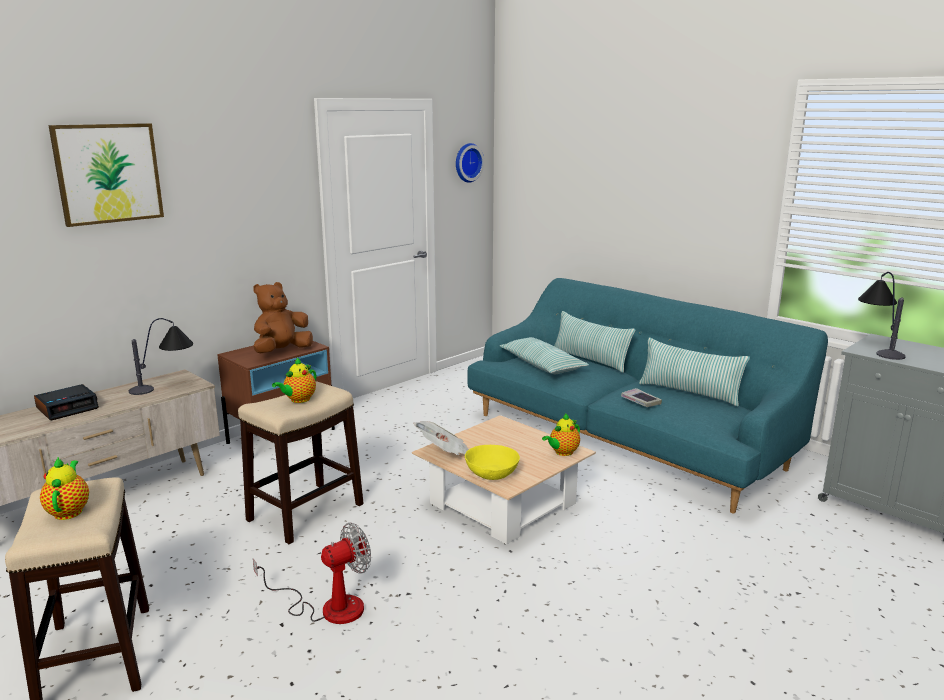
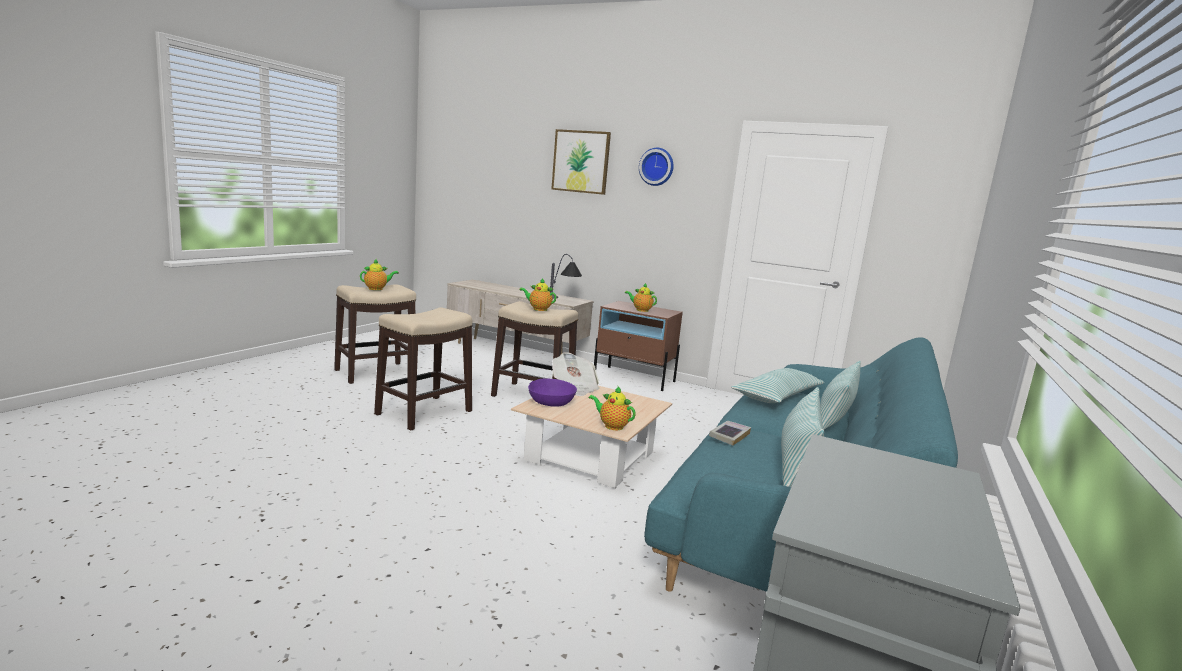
camera: 70 degrees right, 5 degrees down
(68, 408) = (515, 290): alarm clock -> none
(282, 351) = (640, 310): brown plush toy -> teapot
(328, 607) = (425, 412): fan -> stool
(467, 162) = (932, 201): wall clock -> wall clock (657, 167)
(492, 472) = (551, 402): yellow bowl -> purple bowl
(877, 347) = (880, 462): table lamp -> none

